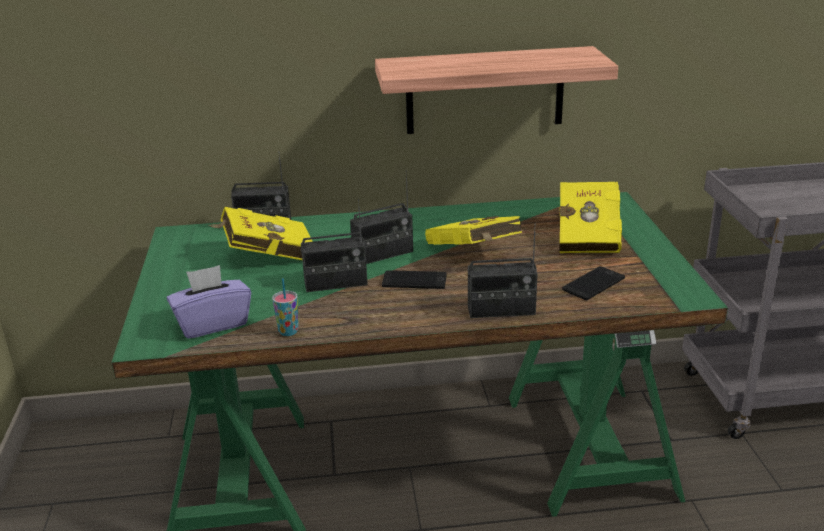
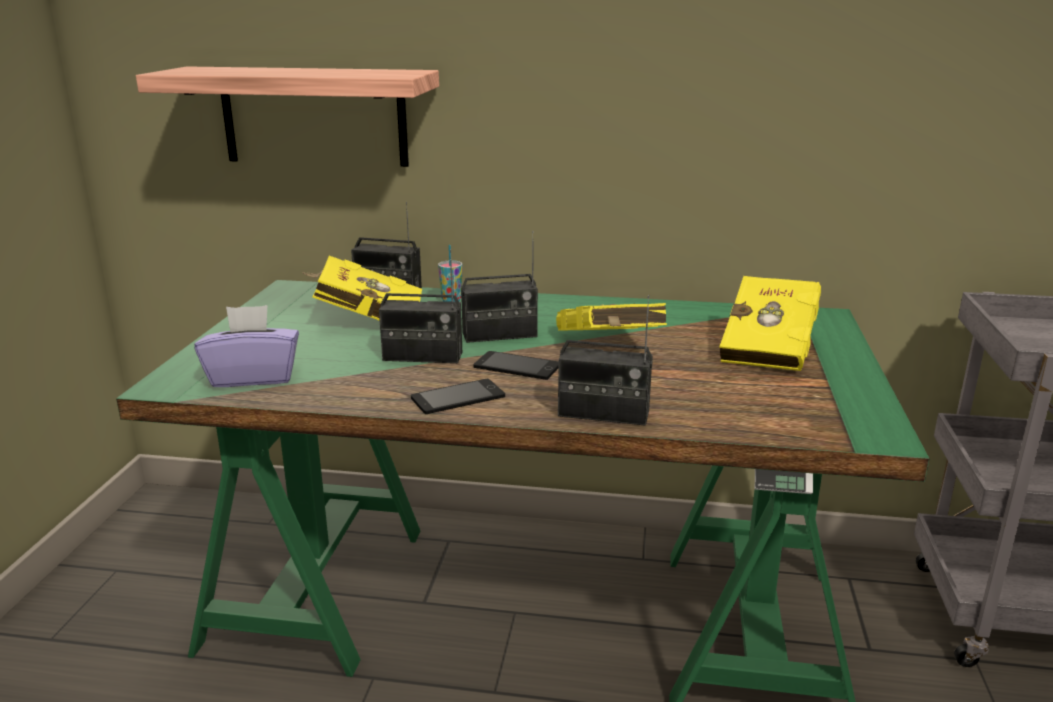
camera: 15 degrees right, 5 degrees down
(288, 331) = (329, 397): cup -> cup (451, 301)
(485, 90) = (668, 157): shelf -> shelf (314, 116)
(593, 284) = (746, 402): phone -> phone (458, 397)

